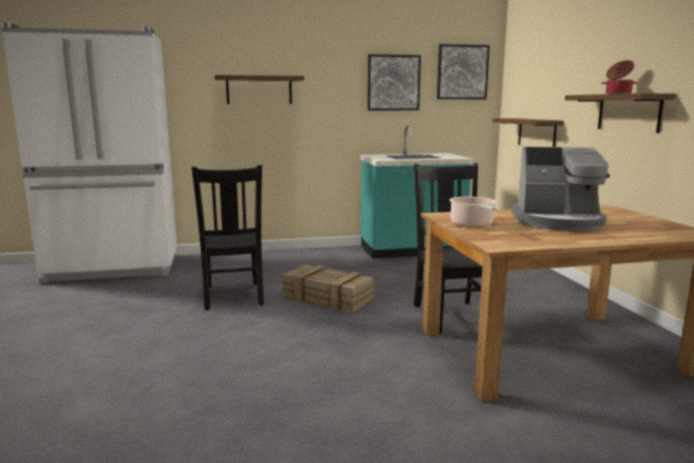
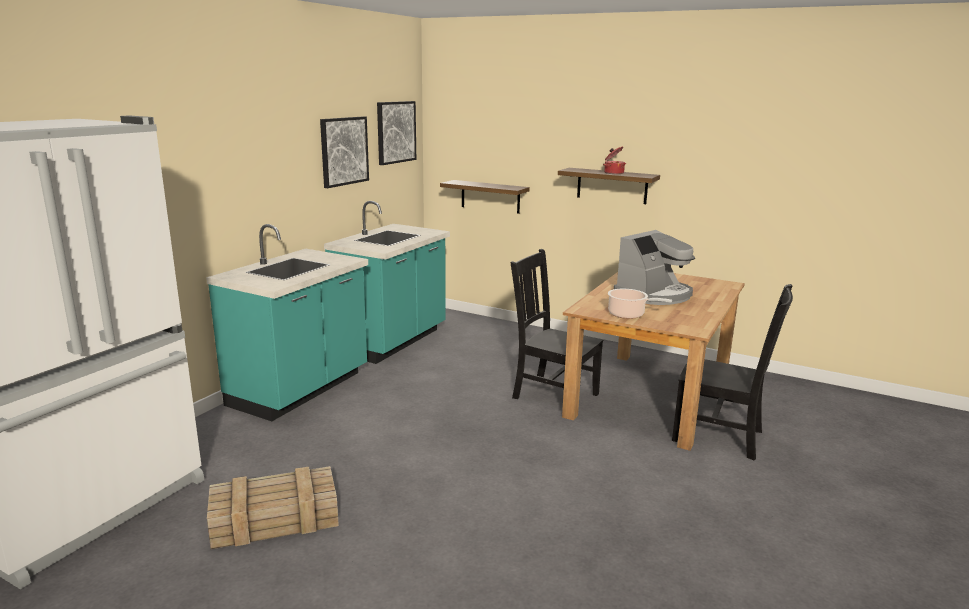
camera: 50 degrees left, 5 degrees up
(233, 296) = (349, 465): black chair -> black chair (721, 436)
(259, 90) = (213, 180): shelf -> none
(299, 257) = (301, 390): none -> turquoise counter
(329, 298) = (438, 423): crate -> crate (277, 519)

